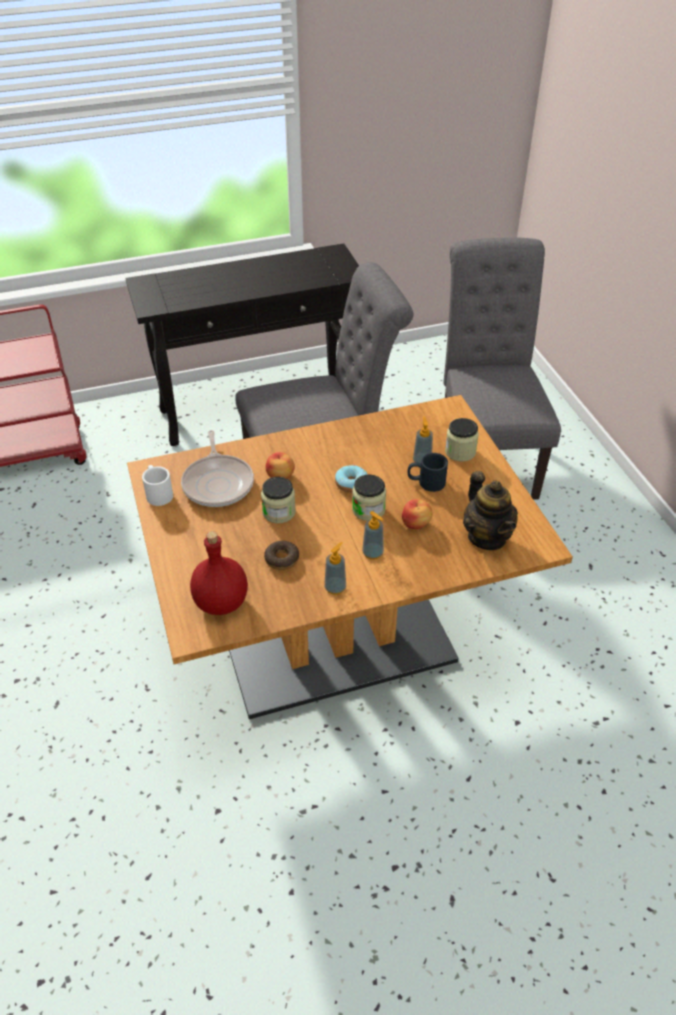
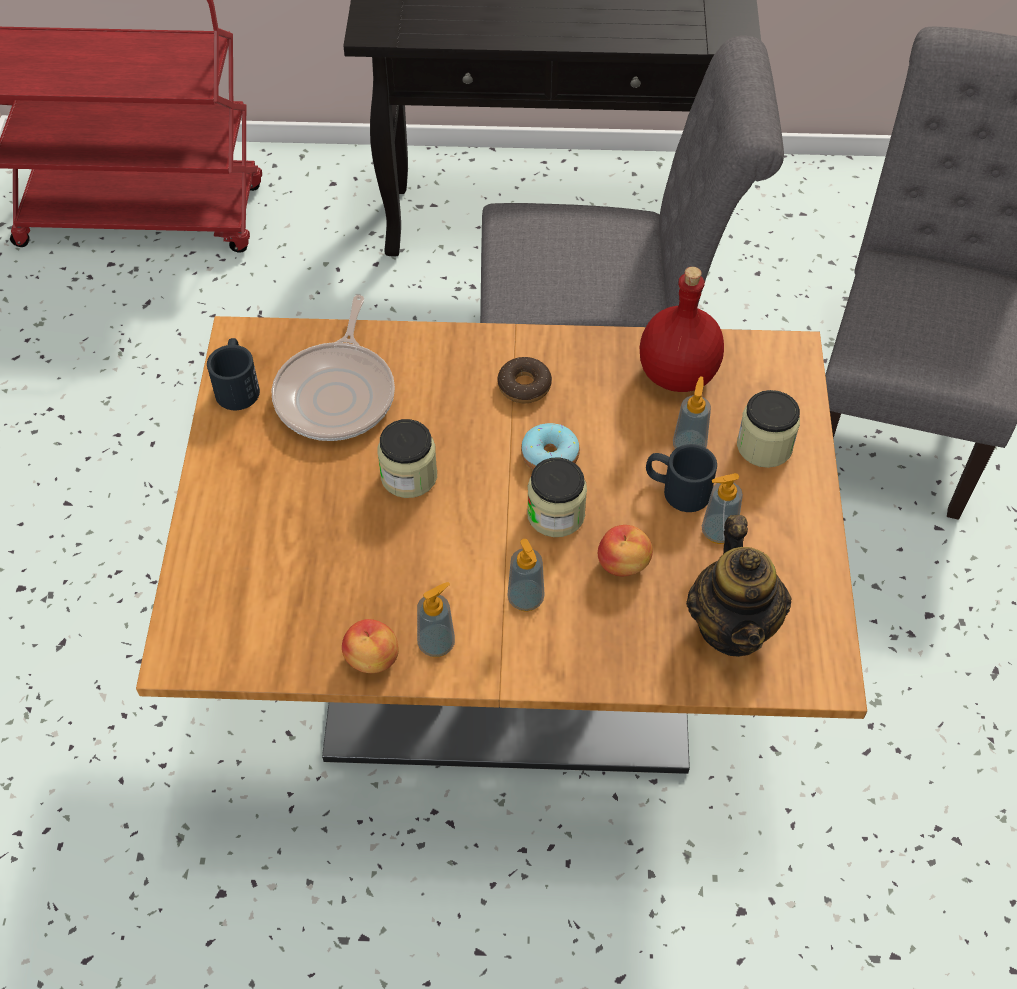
camera: 20 degrees right, 10 degrees up
(158, 492) = (237, 385): white mug -> black mug
(221, 602) = (250, 613): red bottle -> red bottle (678, 373)
(280, 476) = (441, 409): apple -> apple (372, 660)
(282, 559) = (375, 564): donut -> donut (524, 386)
(457, 496) = (718, 532): none -> soap dispenser

